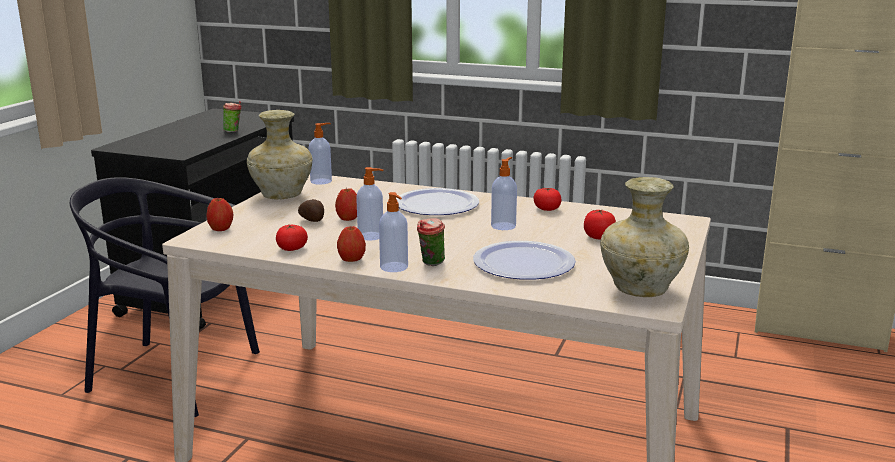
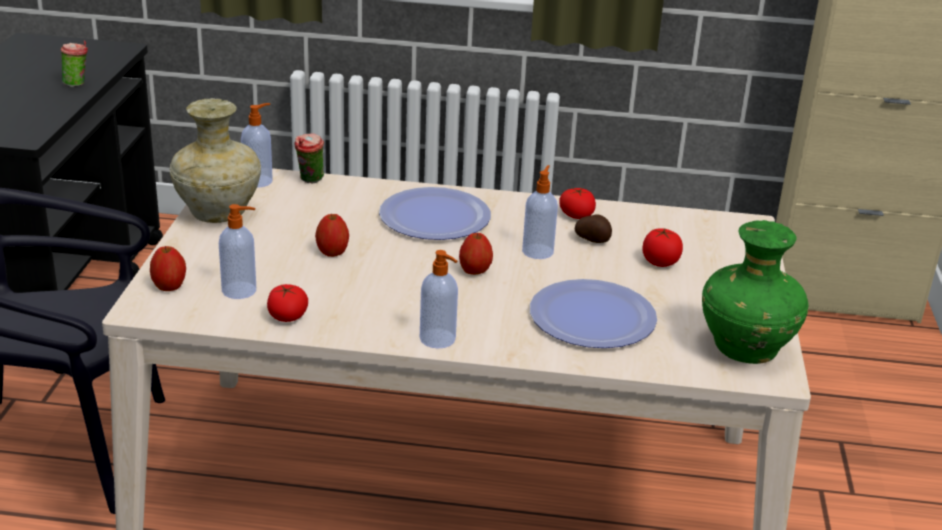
camera: 15 degrees left, 10 degrees up
(313, 220) = (287, 260): potato -> potato (592, 240)
(351, 260) = (377, 331): apple -> apple (474, 271)
(371, 236) = (380, 284): soap dispenser -> soap dispenser (240, 290)
(431, 264) = (481, 328): cup -> cup (310, 181)
(640, 289) = (744, 348): beige vase -> green vase

